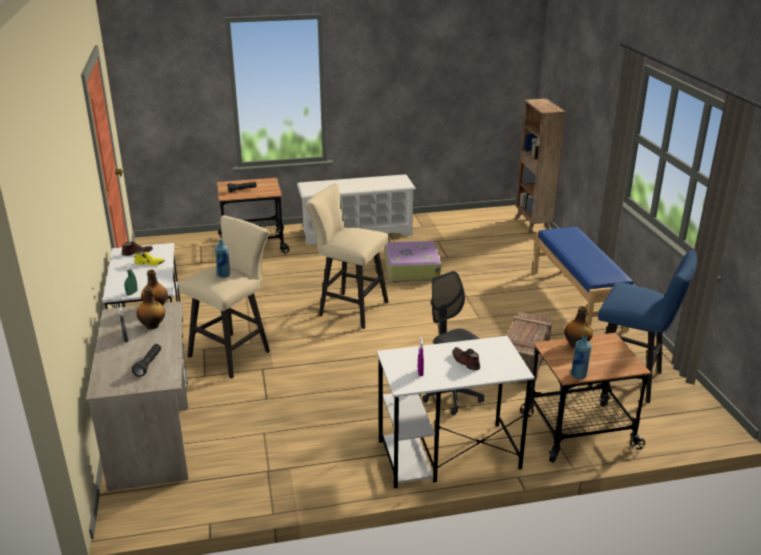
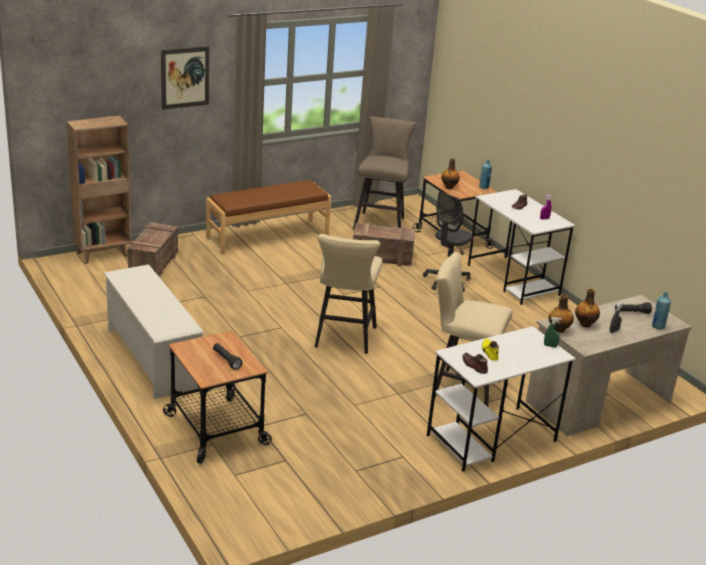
camera: 110 degrees left, 0 degrees up
(224, 275) = (479, 308): blue bottle -> blue bottle (658, 326)
(411, 269) = (241, 314): suitcase -> none
(515, 242) = (153, 262): none -> crate
(578, 300) = (267, 236): blue bench -> brown bench
(603, 101) = (185, 77): none -> picture
(631, 381) = (380, 222): blue stool -> beige stool

